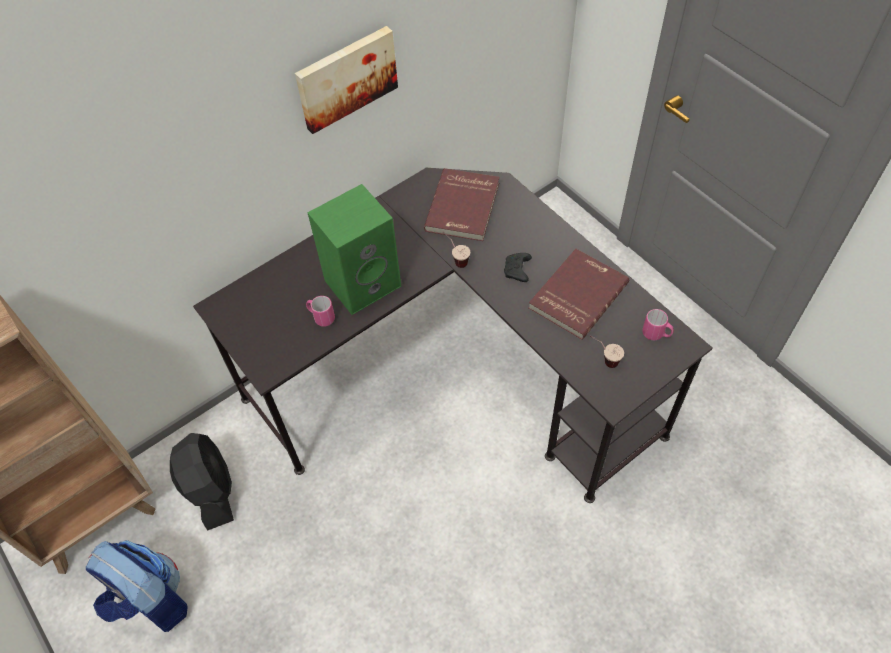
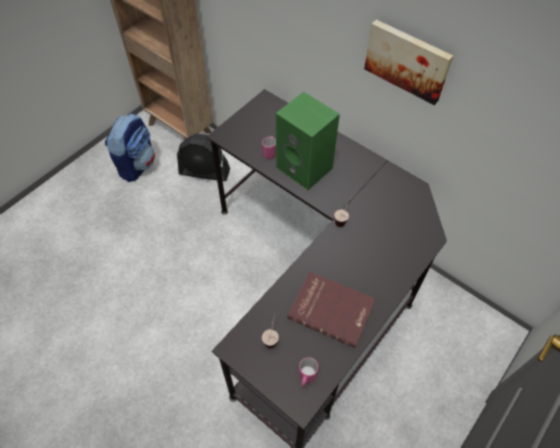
camera: 75 degrees right, 0 degrees up
(211, 489) = (204, 172): black fan -> black fan turned 45 degrees clockwise
(464, 207) = (396, 215): red book -> none
(517, 271) = (343, 262): black game controller -> none

